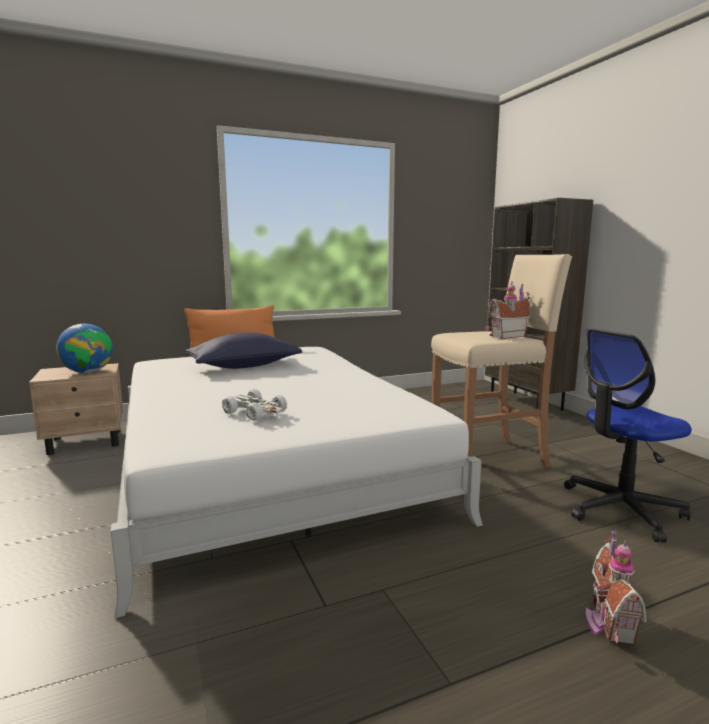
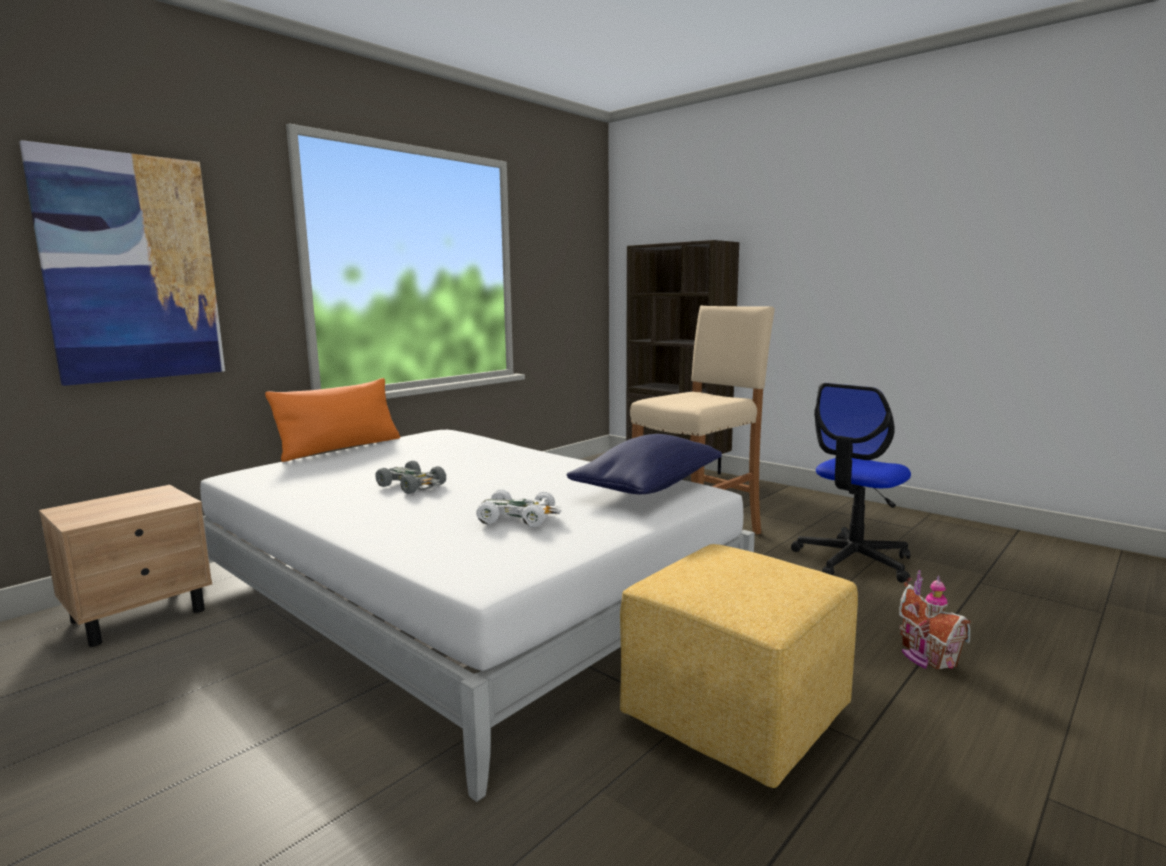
camera: 25 degrees left, 0 degrees up
(88, 372) = (144, 503): globe -> none
(109, 225) = (131, 268): none -> picture
(228, 380) = (412, 486): none -> grey toy car
(244, 366) = (395, 465): blue pillow -> blue pillow (648, 488)
(358, 618) = (733, 716): none -> yellow ottoman
(505, 336) = (712, 397): toy house -> none

